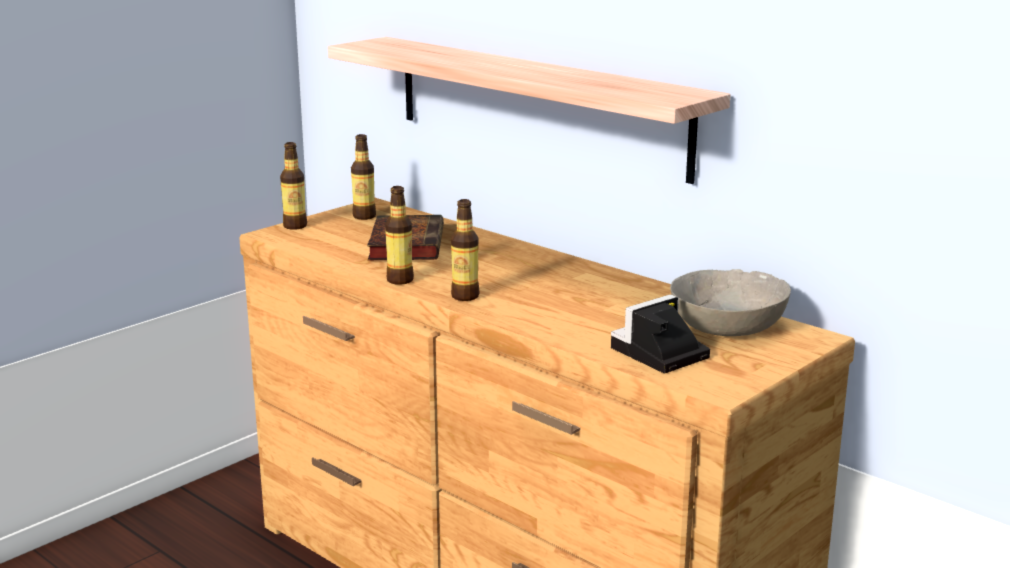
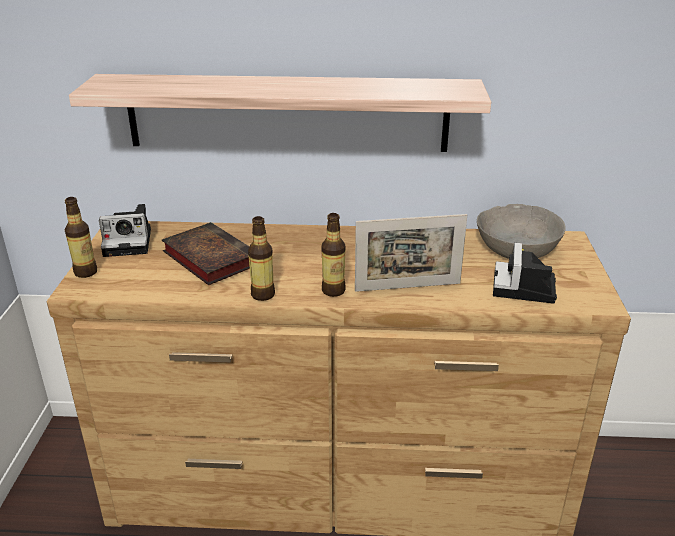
camera: 40 degrees left, 10 degrees up
(364, 216) = (130, 242): bottle -> camera
(539, 315) = (407, 287): none -> picture frame

